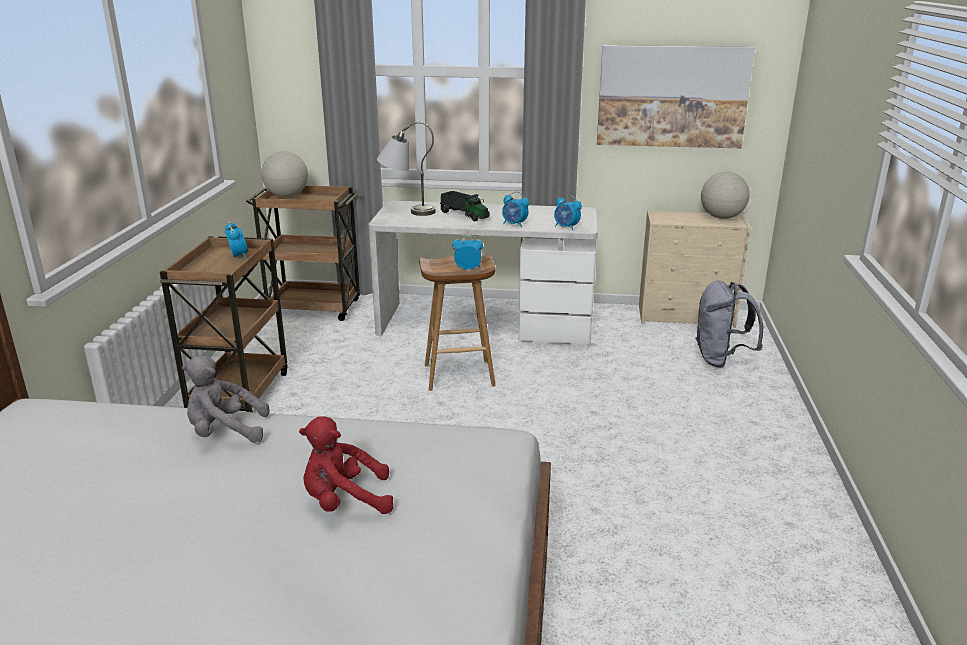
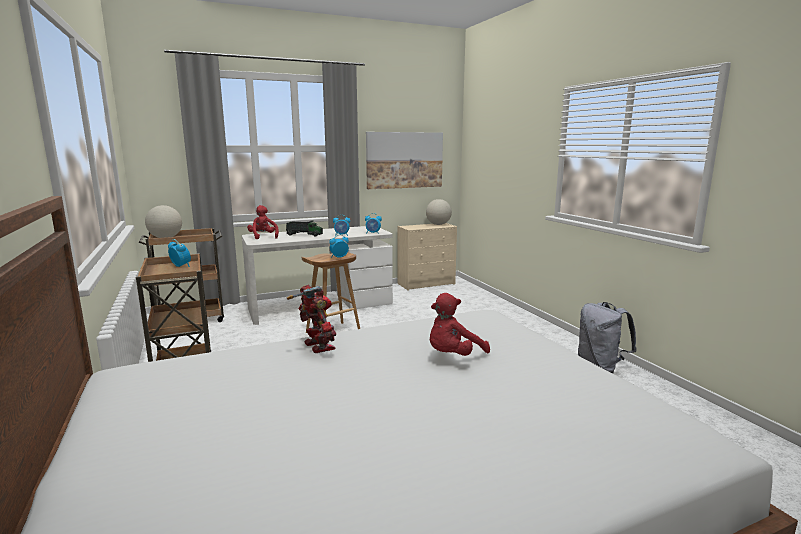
camera: 30 degrees left, 10 degrees down
(225, 432) = (317, 347): grey plush toy -> toy robot
(406, 211) = (263, 237): grey table lamp -> red plush toy
(721, 359) = (464, 298): grey backpack -> grey backpack (600, 366)

